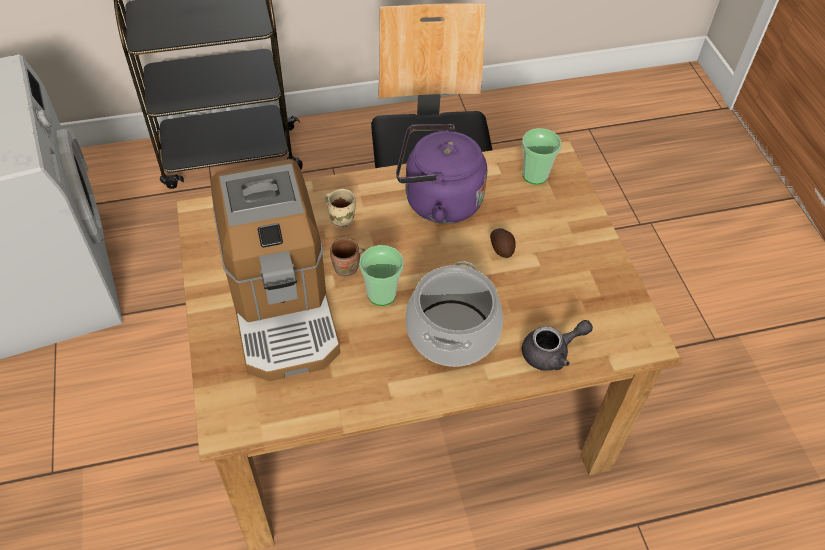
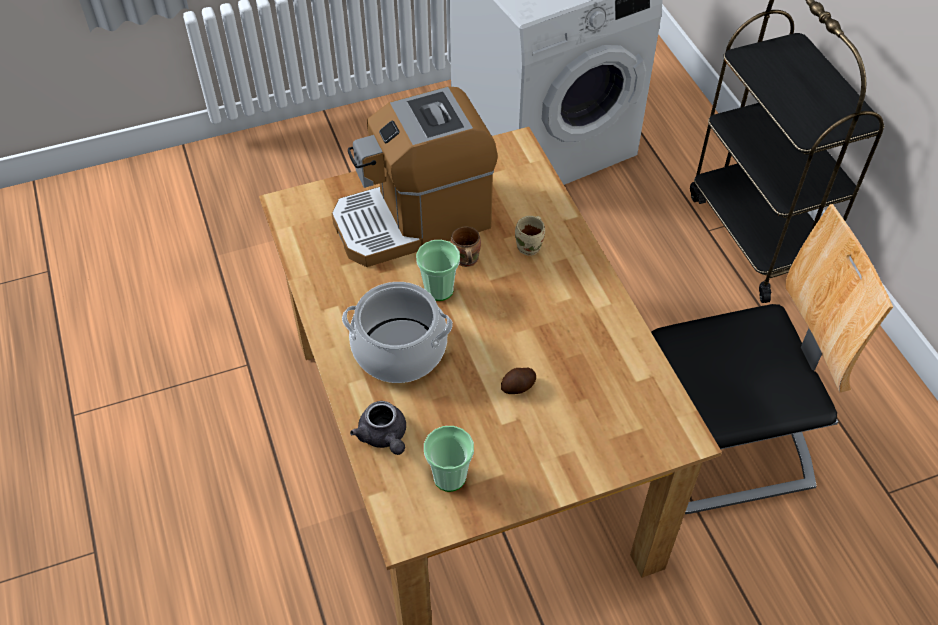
camera: 85 degrees right, 0 degrees up
(437, 201) = (574, 324): purple kettle -> none
(535, 175) = (642, 416): cup -> cup (449, 477)

